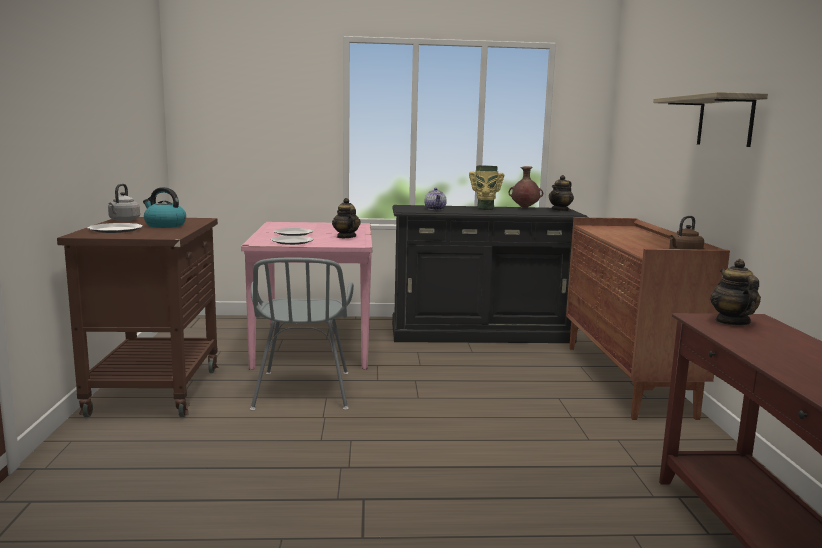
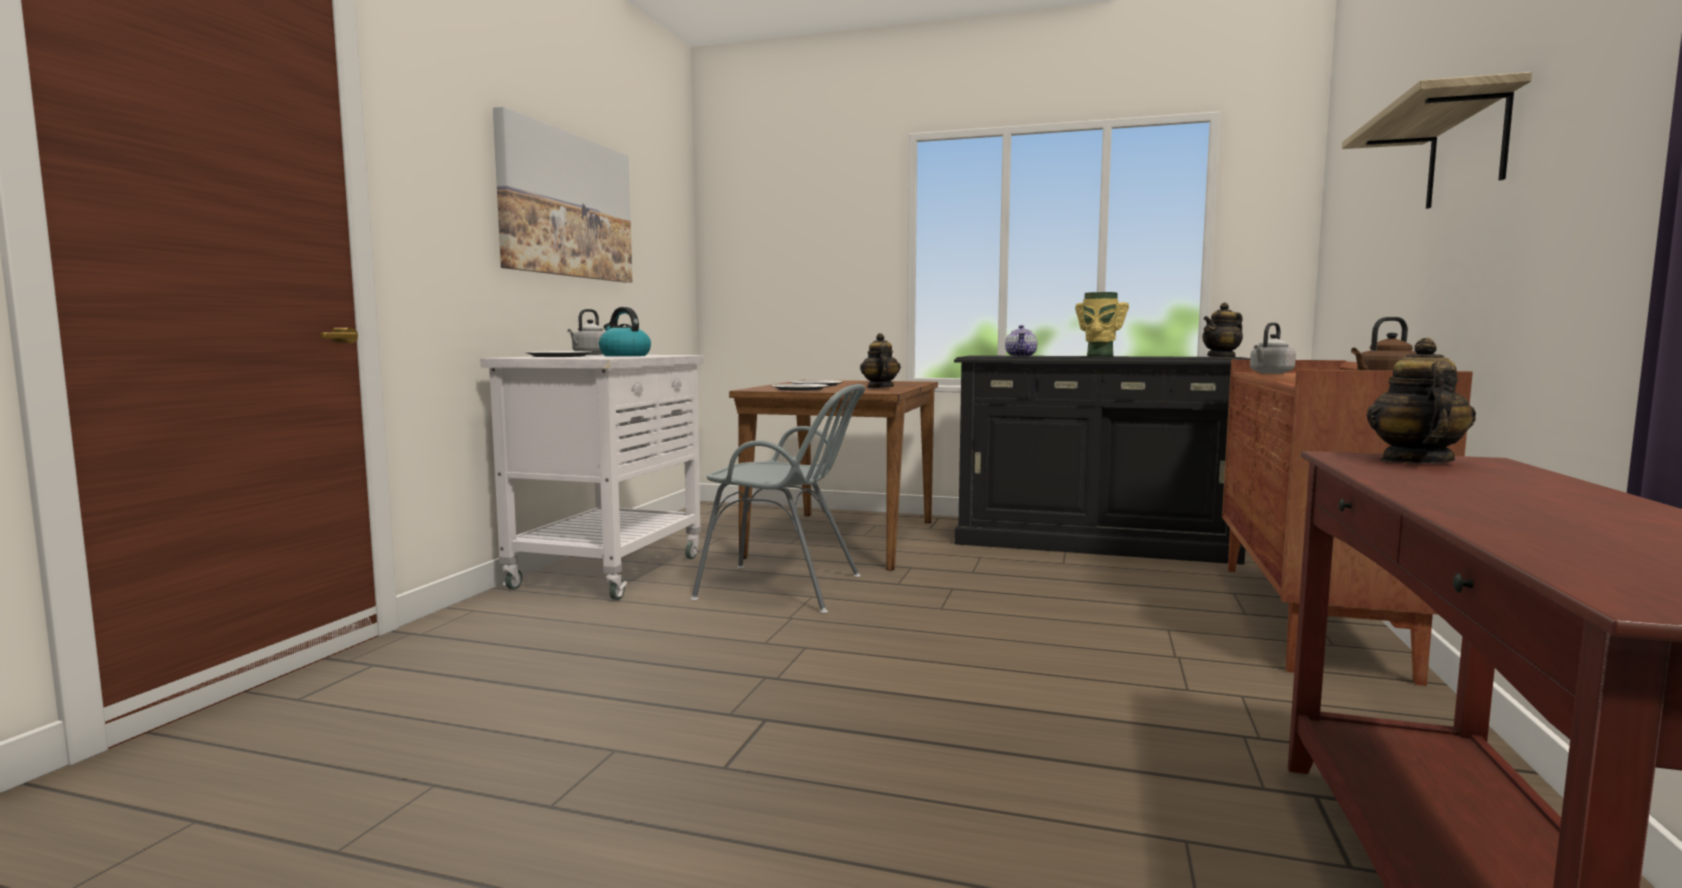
camera: 20 degrees right, 5 degrees down
(94, 97) = (566, 206): none -> picture
(156, 392) = (610, 572): brown cart -> white cart
(303, 392) = (786, 588): grey chair -> grey chair turned 90 degrees counterclockwise
(314, 344) = (843, 539): pink dining table -> brown dining table
(524, 208) = (1165, 356): brown vase -> none
(599, 229) = (1270, 373): none -> grey kettle

